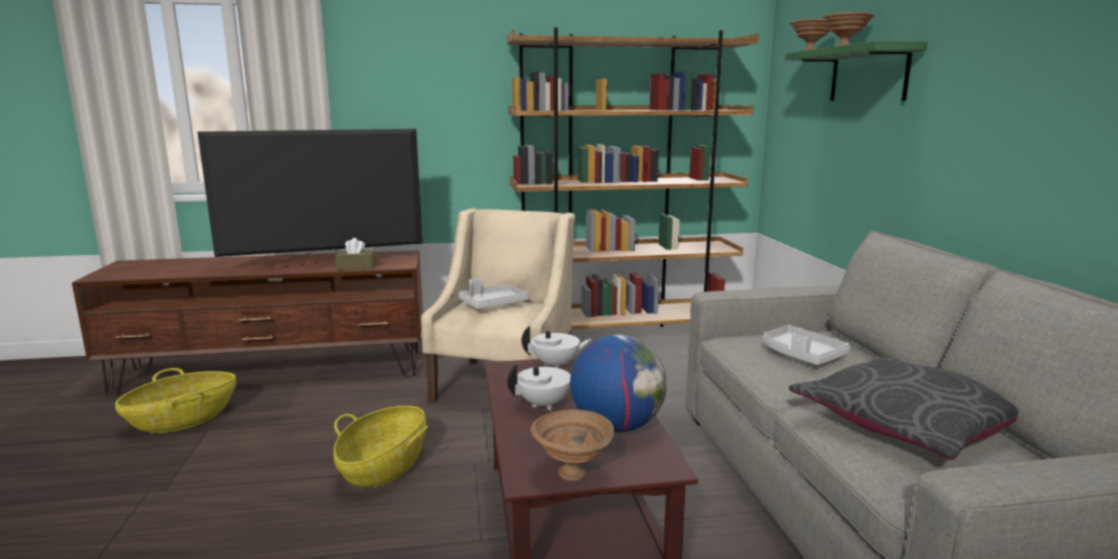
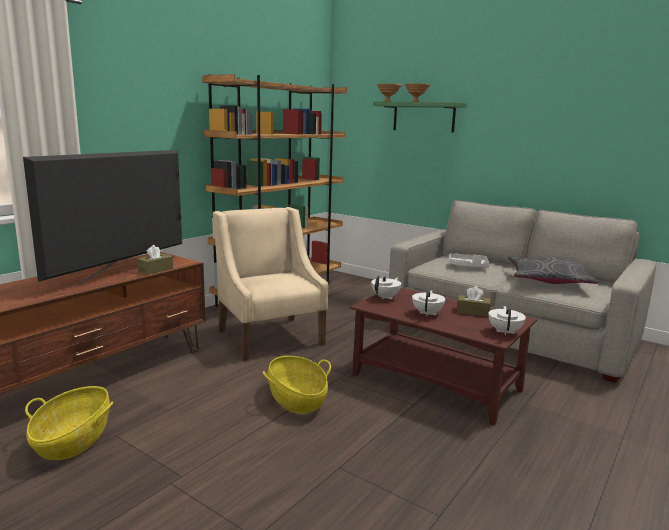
camera: 45 degrees left, 0 degrees up
(492, 304) = (274, 277): grey tray -> none
(573, 474) = (505, 332): brown bowl -> white teapot
(617, 426) = (472, 312): globe -> brown tissue box

